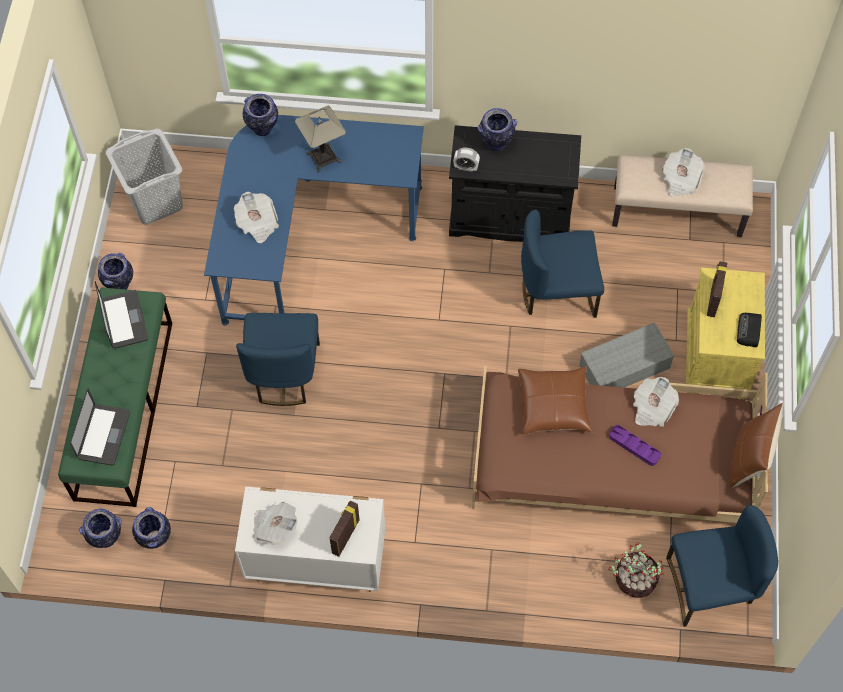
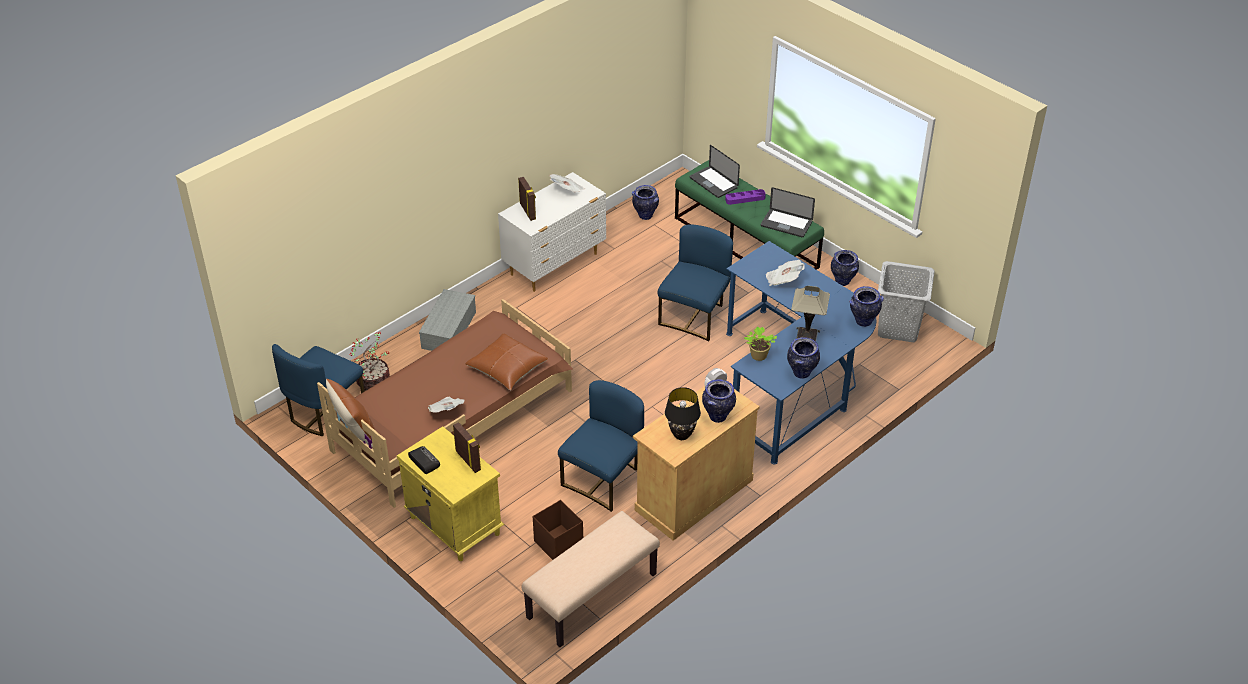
camera: 130 degrees right, 20 degrees down
(107, 538) = (668, 200): vase -> vase (801, 373)
(284, 373) = (695, 316): blue chair -> blue chair turned 75 degrees clockwise
(384, 175) = (758, 356): none -> potted plant
(510, 217) = (693, 495): black cabinet -> beige cabinet
(542, 153) = (682, 435): none -> black table lamp
(623, 368) = (507, 473): grey storage box -> grey storage box (448, 329)
(634, 446) = (434, 386): purple tray -> purple tray (745, 199)
(654, 271) = (558, 543): none -> brown storage box
(680, 180) = (593, 552): newspaper -> none

